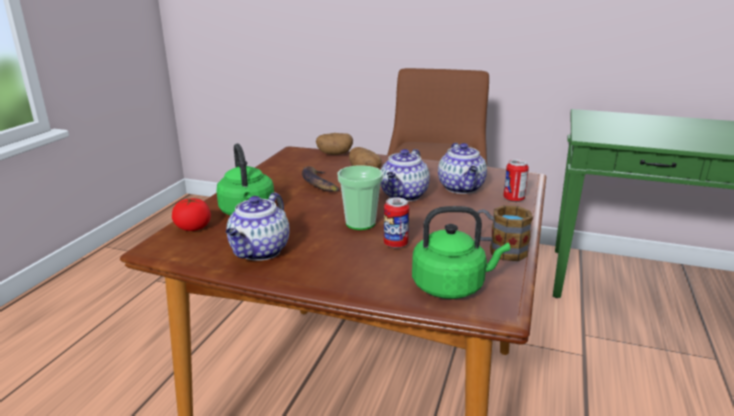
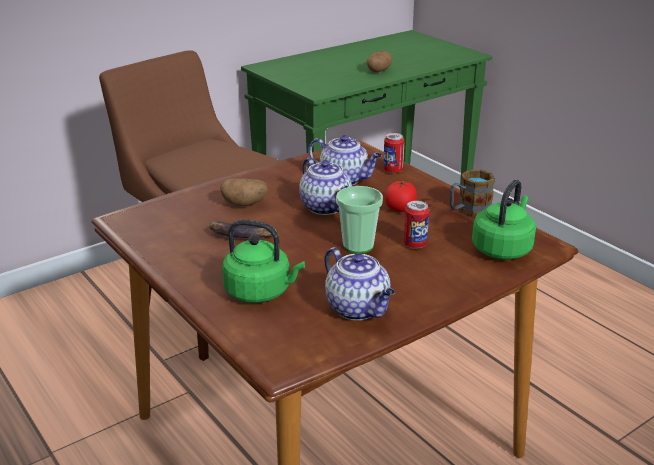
camera: 55 degrees left, 5 degrees up
(193, 227) = (258, 331): tomato -> tomato (400, 208)
(334, 154) = (169, 202): potato -> potato (378, 71)

